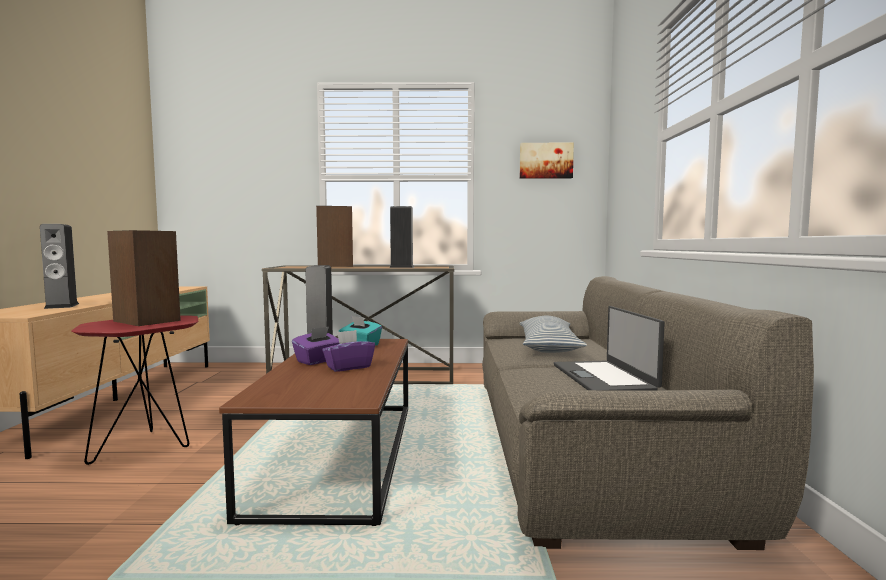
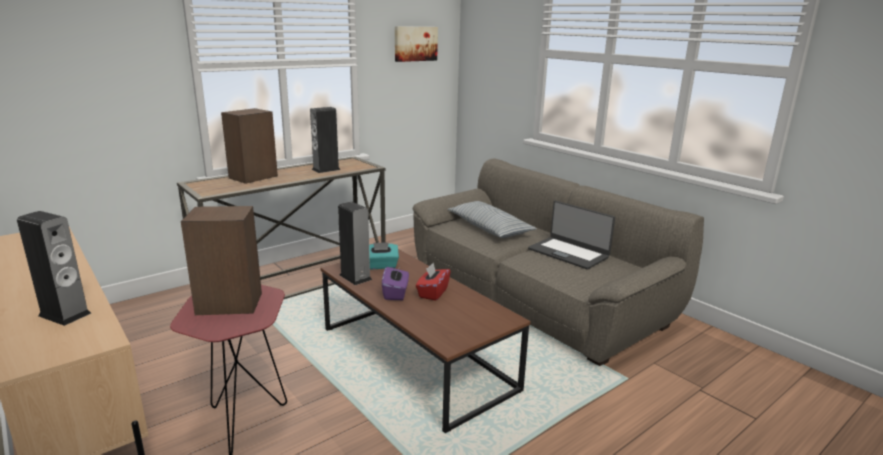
camera: 40 degrees left, 15 degrees up
(348, 367) = (432, 293): purple tissue box -> red tissue box

